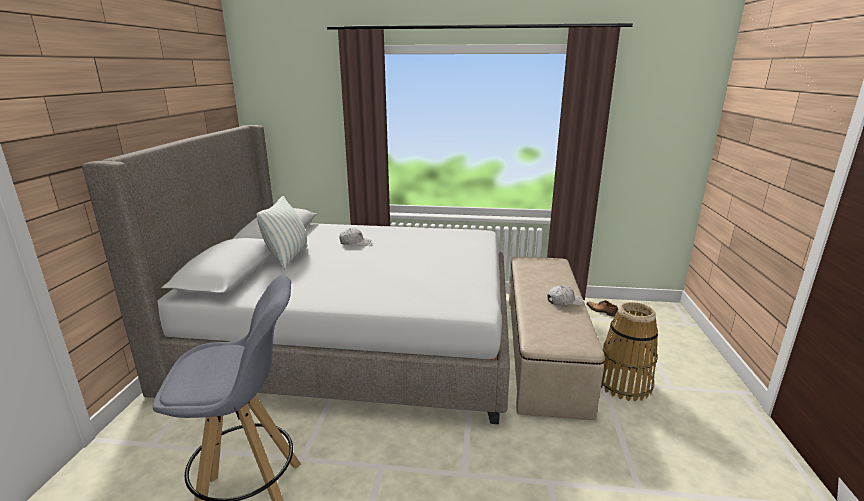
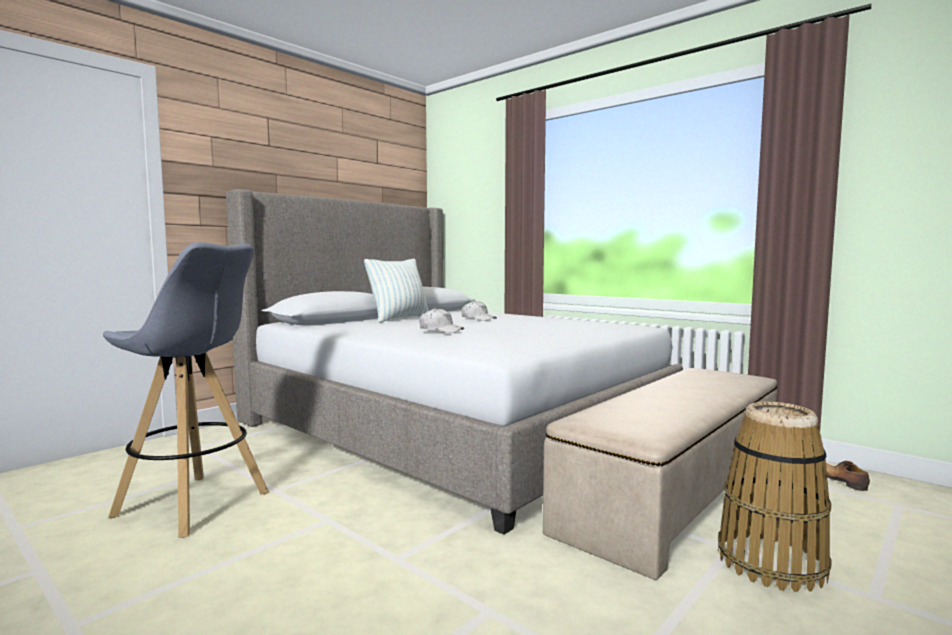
camera: 35 degrees right, 15 degrees down
(564, 301) = (690, 402): white cap -> white cap (441, 330)

